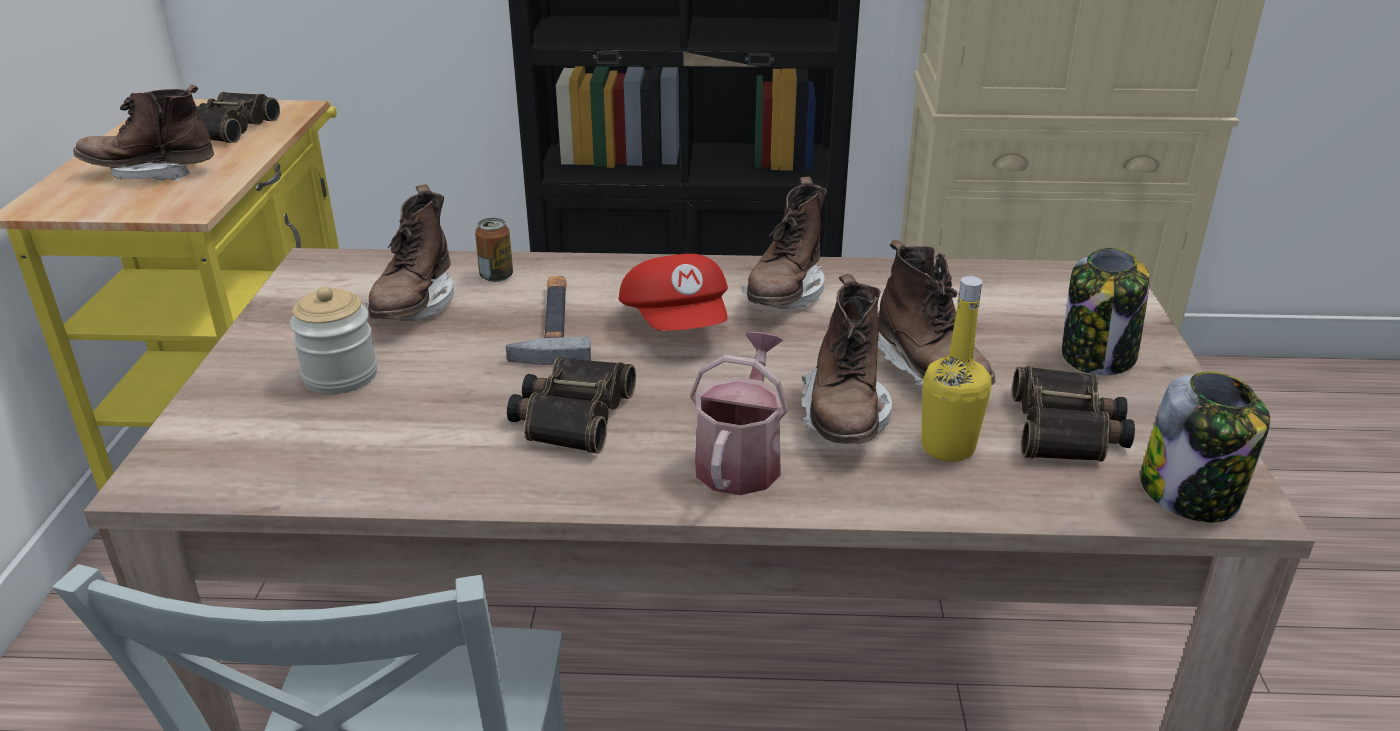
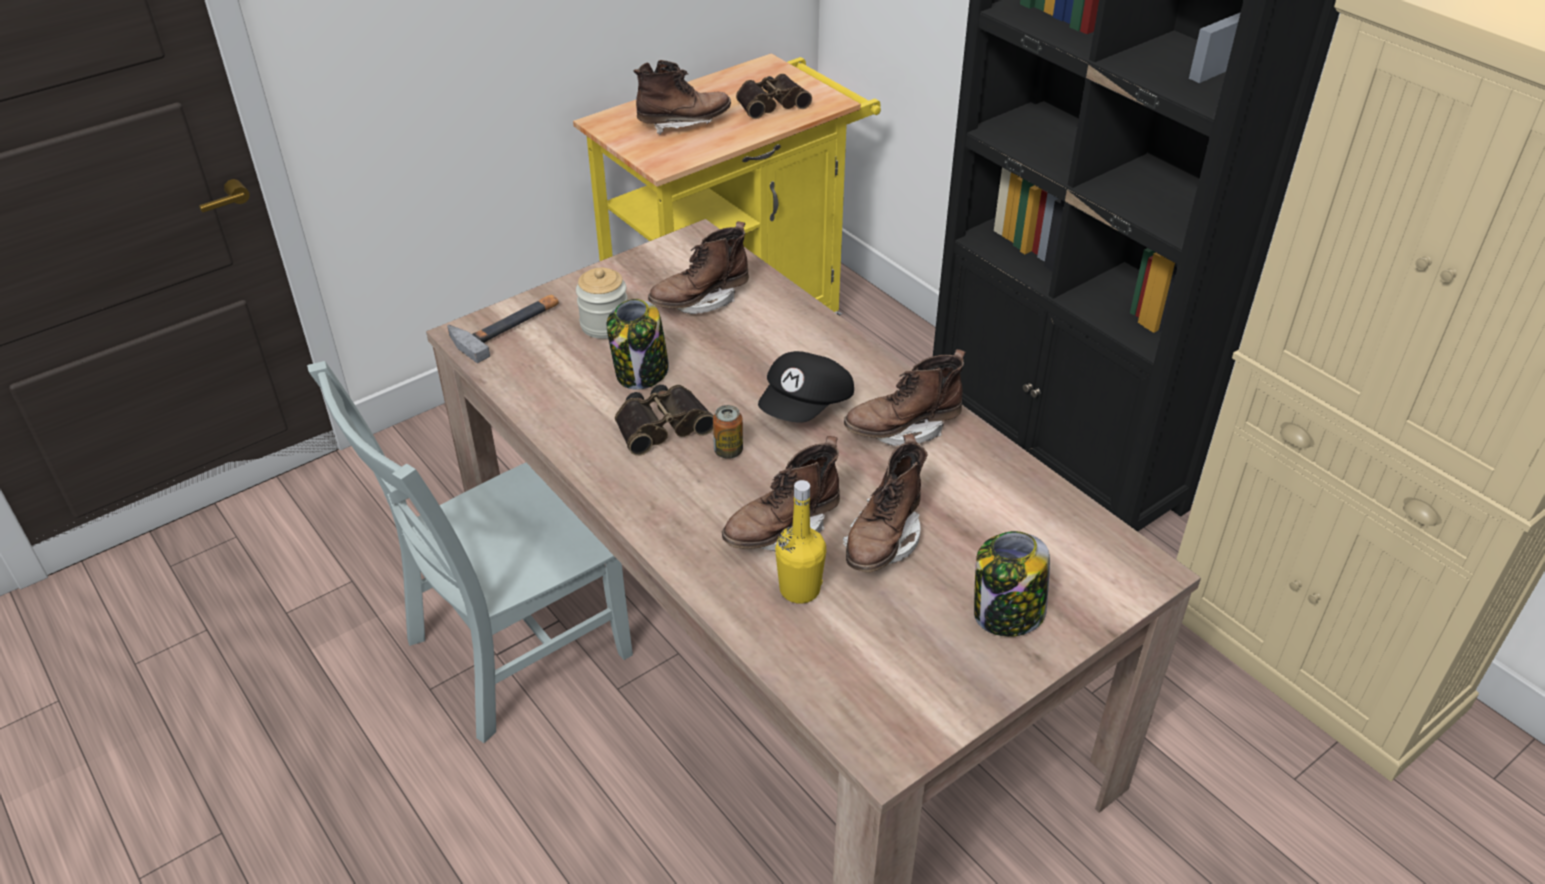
camera: 50 degrees right, 10 degrees up
(151, 173) = (683, 123): brown boot -> brown boot turned 120 degrees clockwise
(496, 276) = (770, 306): can -> can (728, 451)
(551, 324) = (744, 360): hammer -> hammer (507, 326)
(678, 324) = (806, 407): red cap -> black cap
(741, 459) = (691, 510): watering can -> none
(1067, 429) = (885, 636): binoculars -> none
(1190, 494) = (870, 724): jar -> jar (641, 373)

